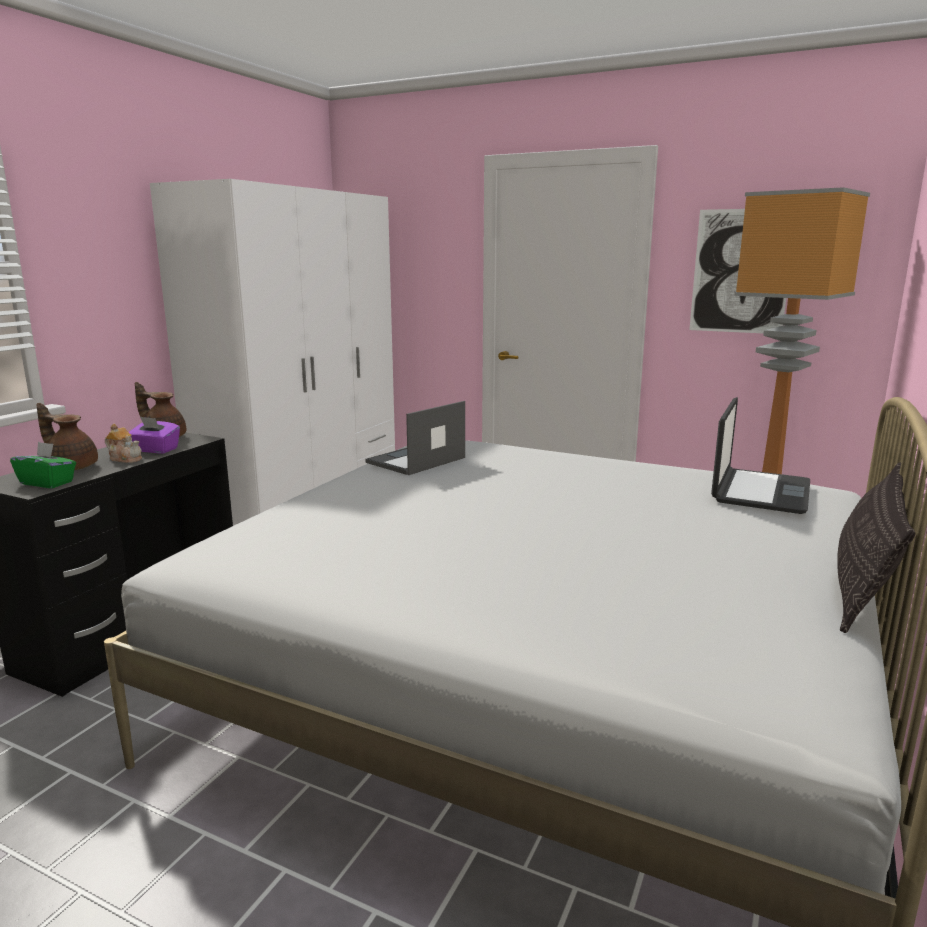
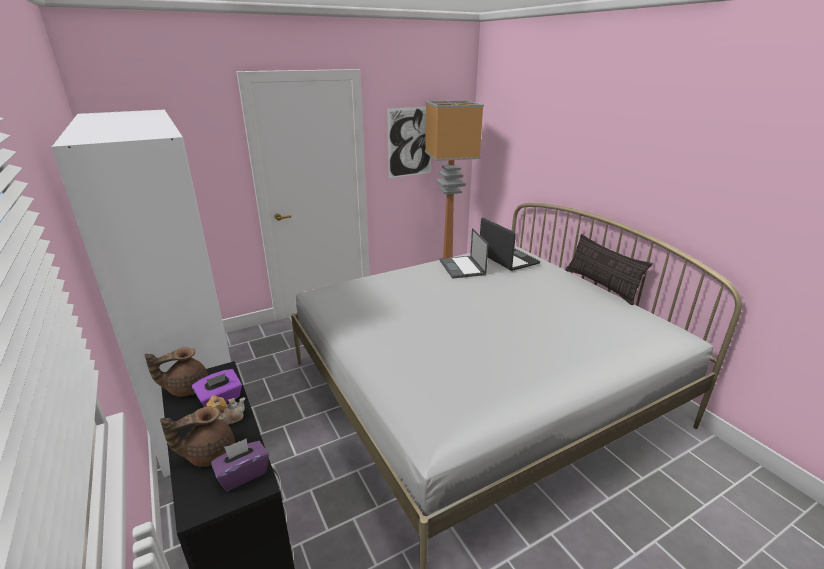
camera: 55 degrees left, 10 degrees up
(47, 483) = (243, 474): green tissue box -> purple tissue box
(415, 460) = (362, 311): laptop -> laptop (462, 267)

